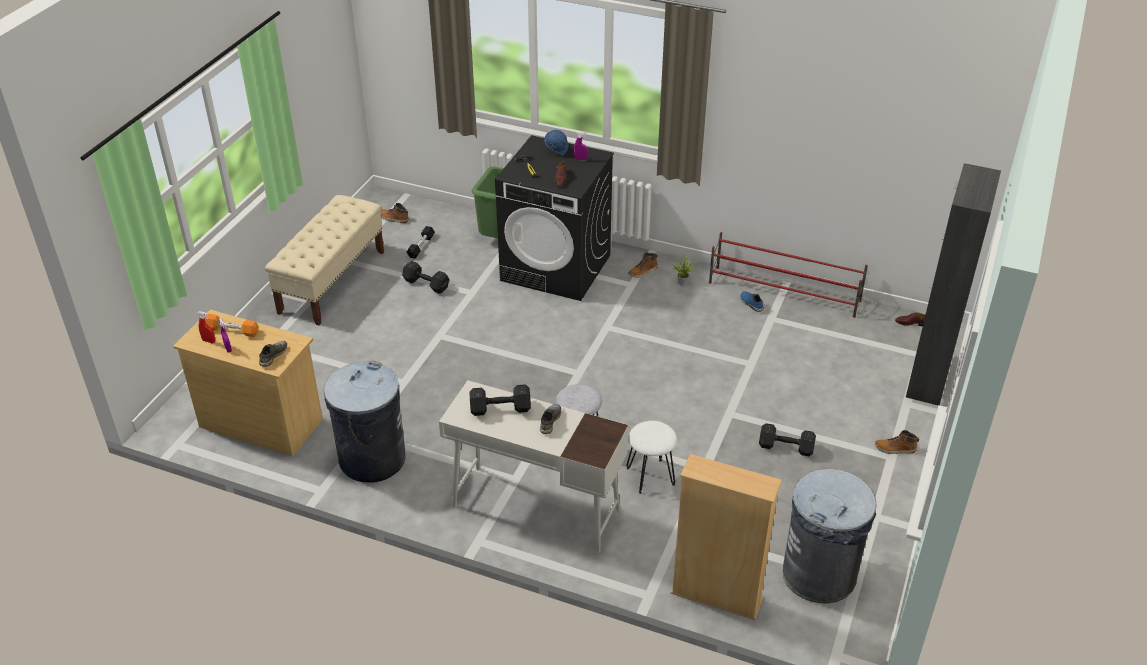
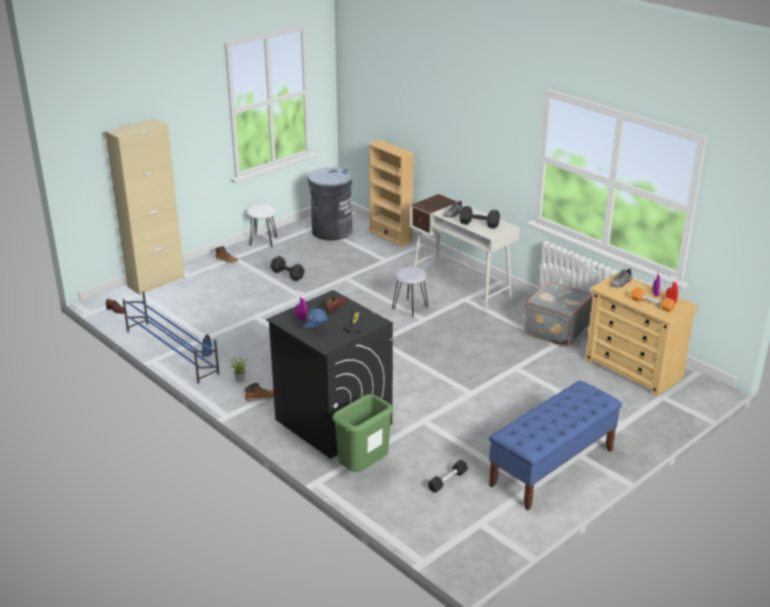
camera: 155 degrees left, 10 degrees down
(332, 281) = (552, 467): beige bench -> blue bench
(371, 459) = (555, 330): grey trash can -> grey suitcase
(393, 218) = (462, 525): boot -> none
(425, 284) = (461, 440): black dumbbell -> none
(650, 476) = (381, 282): white stool -> white stool (263, 241)
(784, 292) = (171, 351): red shoe rack -> blue shoe rack
(928, 378) = (156, 282): black cabinet -> beige cabinet

